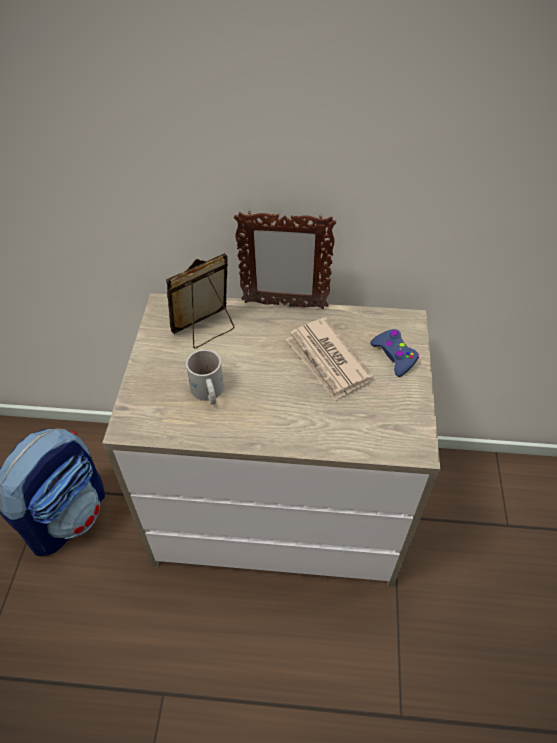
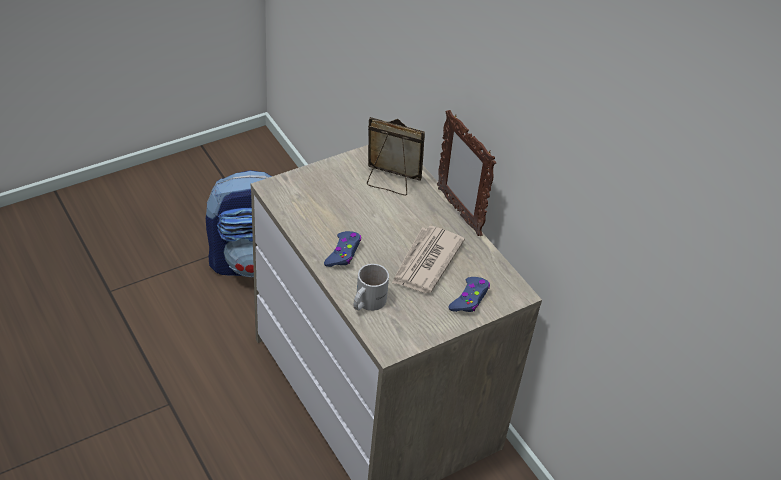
camera: 50 degrees right, 5 degrees down
(207, 393) = (335, 211): white mug -> white mug (366, 302)
(268, 417) = (343, 253): none -> blue game controller

